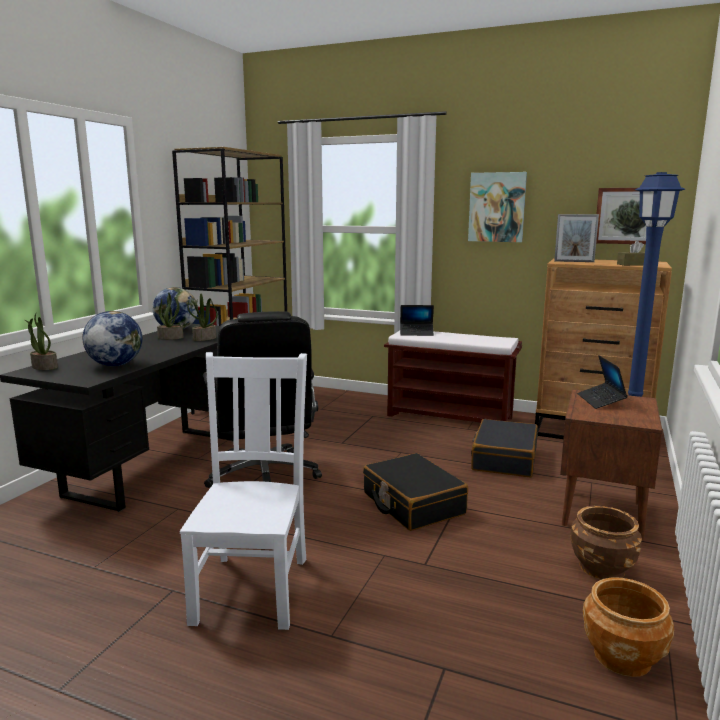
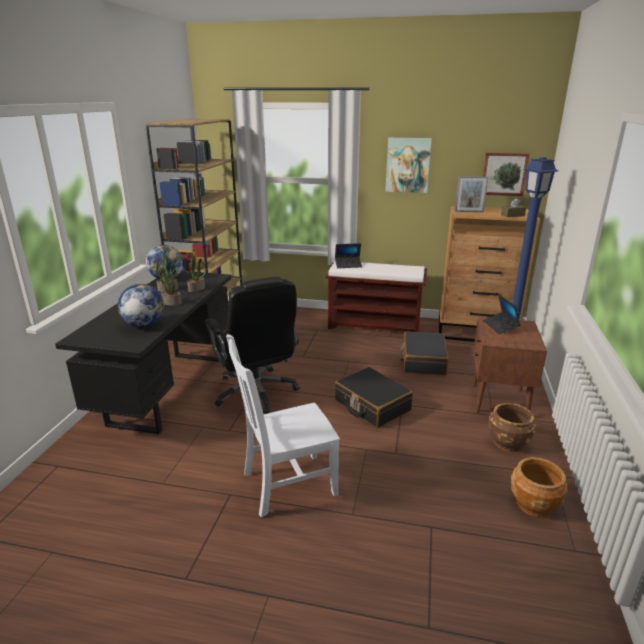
camera: 10 degrees left, 10 degrees up
(44, 367) = (86, 332): potted plant -> potted plant (171, 303)
(253, 586) = (286, 484): white chair -> white chair turned 105 degrees counterclockwise

